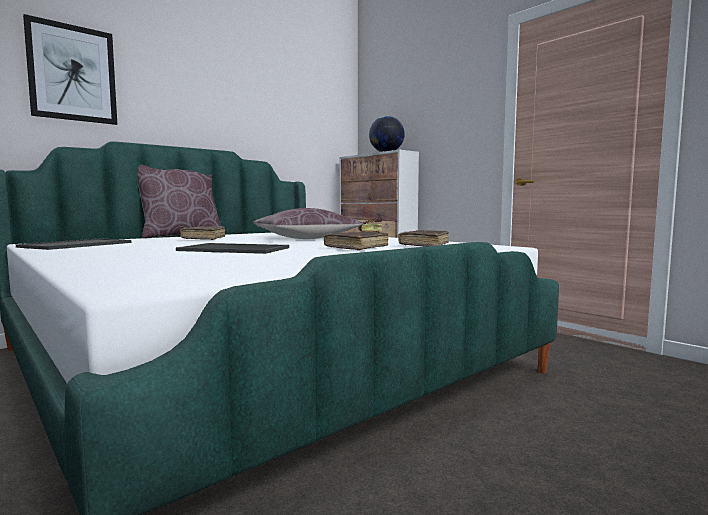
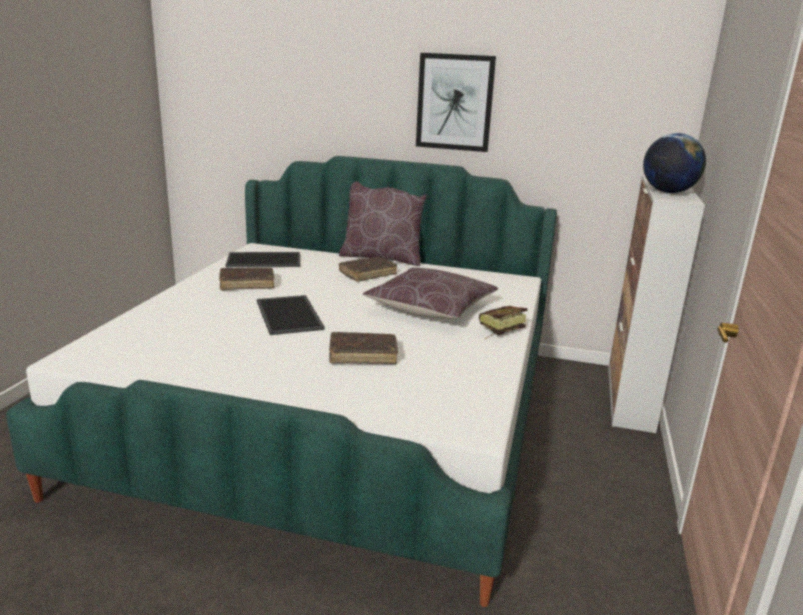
camera: 55 degrees right, 15 degrees up
(72, 73) = (315, 89): picture -> picture (454, 102)
(424, 245) = (435, 380): brown book -> brown book (247, 284)

